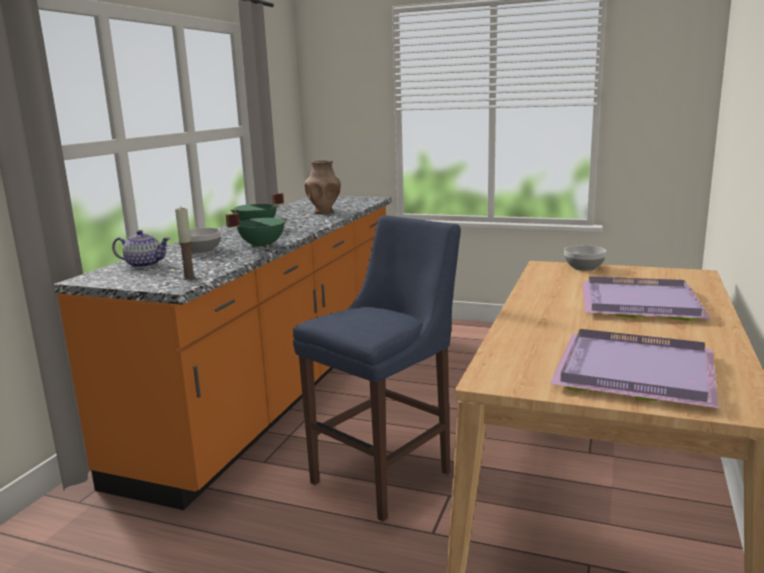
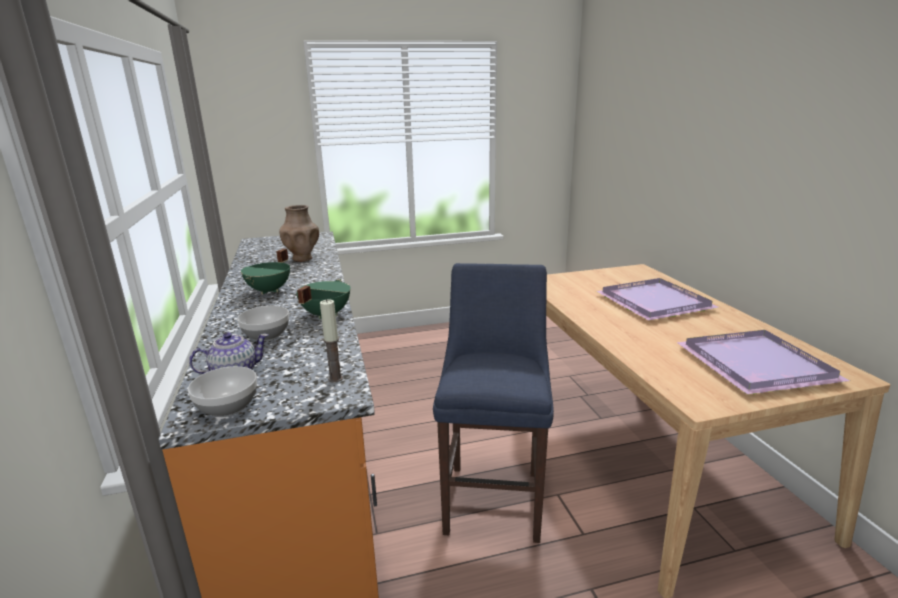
camera: 35 degrees left, 5 degrees up
(583, 267) = (567, 277): bowl -> bowl (226, 407)

